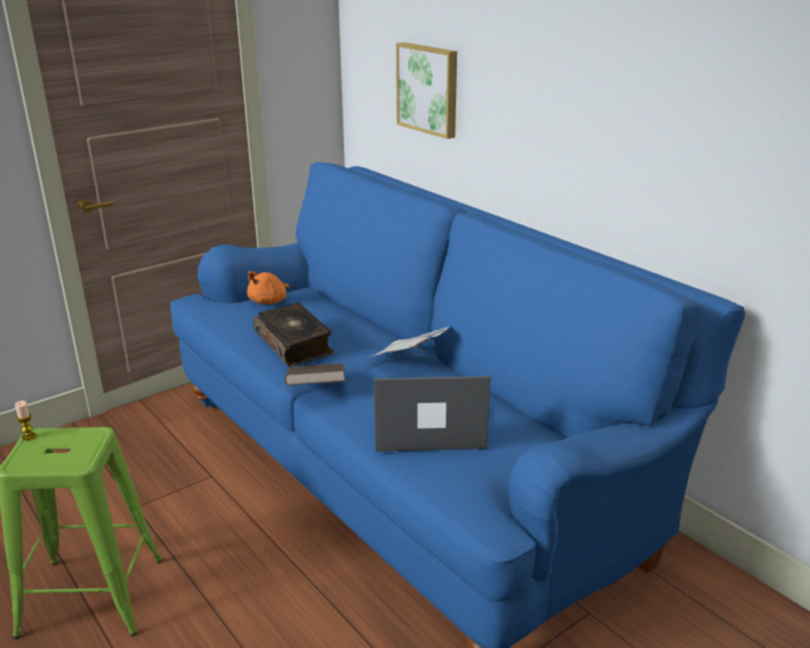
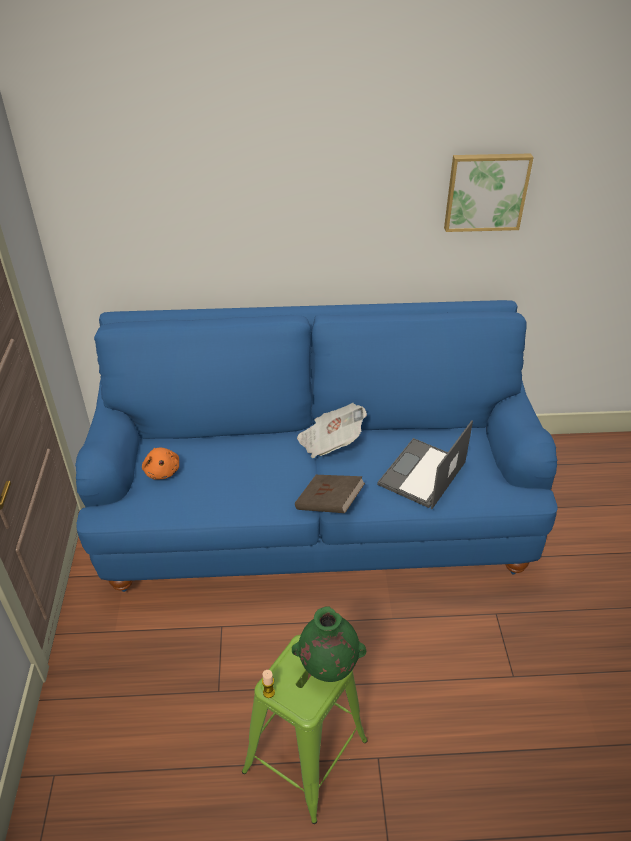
camera: 55 degrees left, 15 degrees up
(78, 457) = (328, 667): none -> green vase
(295, 344) = (253, 486): book -> none
(429, 89) = (188, 225): picture -> picture (486, 191)

